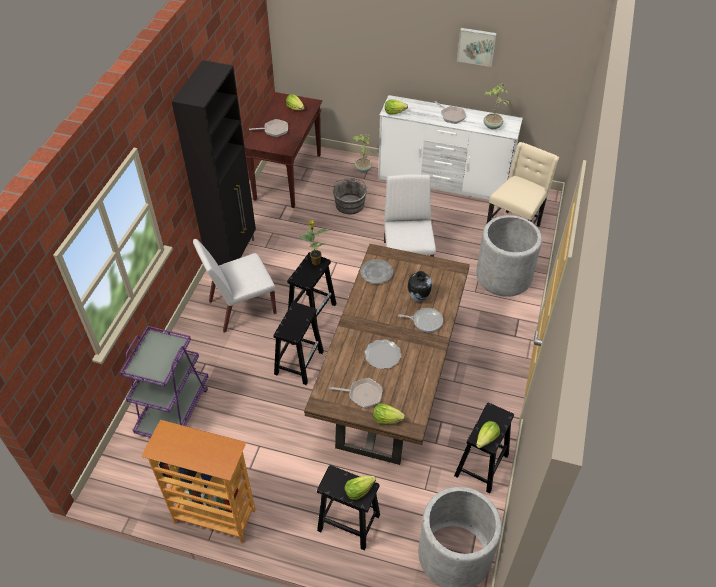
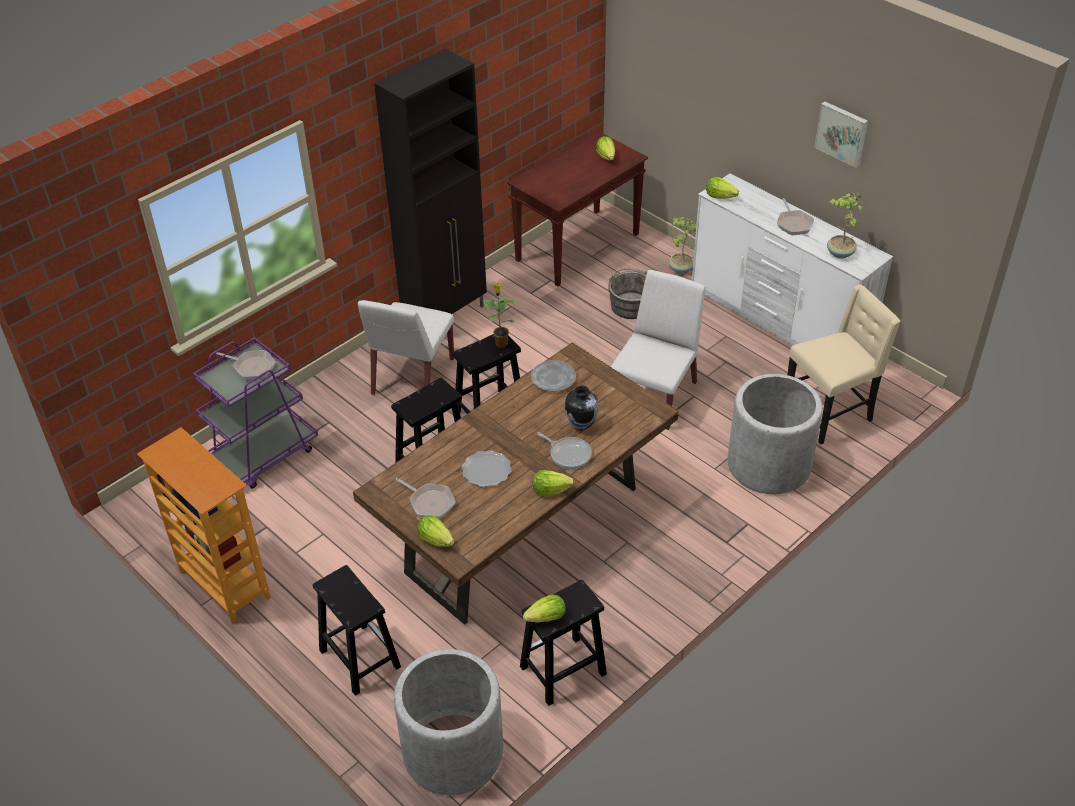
camera: 30 degrees right, 5 degrees down
(241, 307) = (412, 377): white chair -> white chair turned 75 degrees counterclockwise
(274, 130) = (560, 174): frying pan -> frying pan (252, 367)
(358, 490) = (356, 605): lettuce -> lettuce (550, 490)

